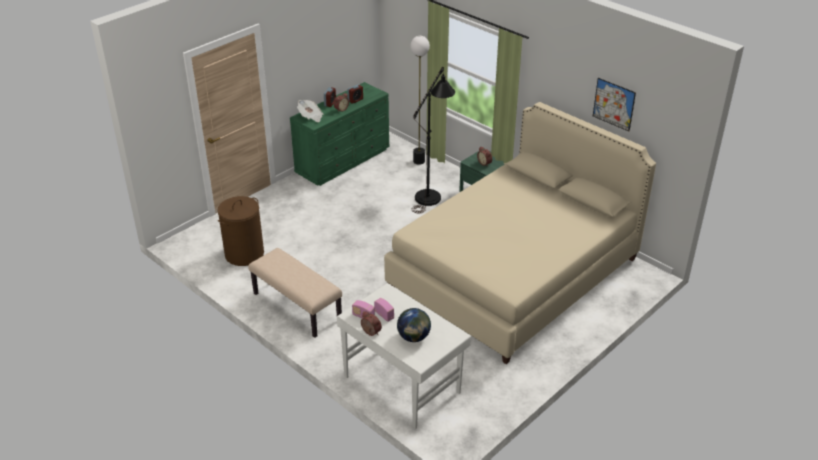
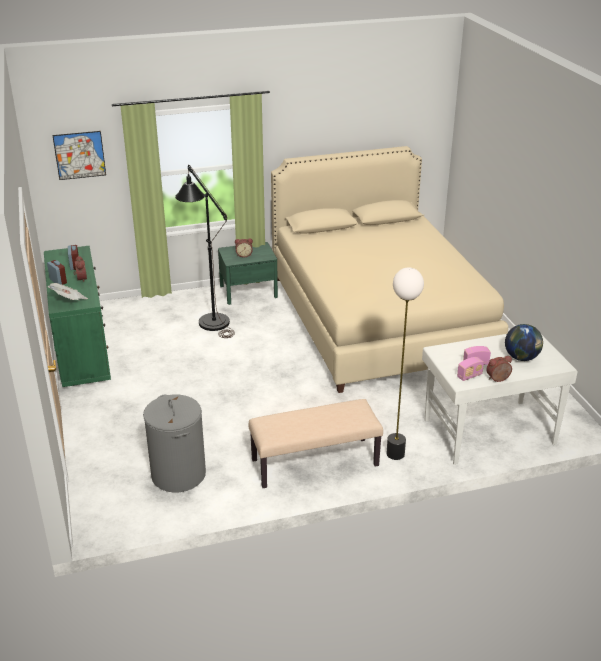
camera: 60 degrees left, 5 degrees down
(244, 254) = (178, 474): brown laundry basket -> grey laundry basket
(419, 161) = (144, 306): floor lamp -> floor lamp (395, 453)
(614, 104) = (367, 120): picture -> picture (79, 155)

